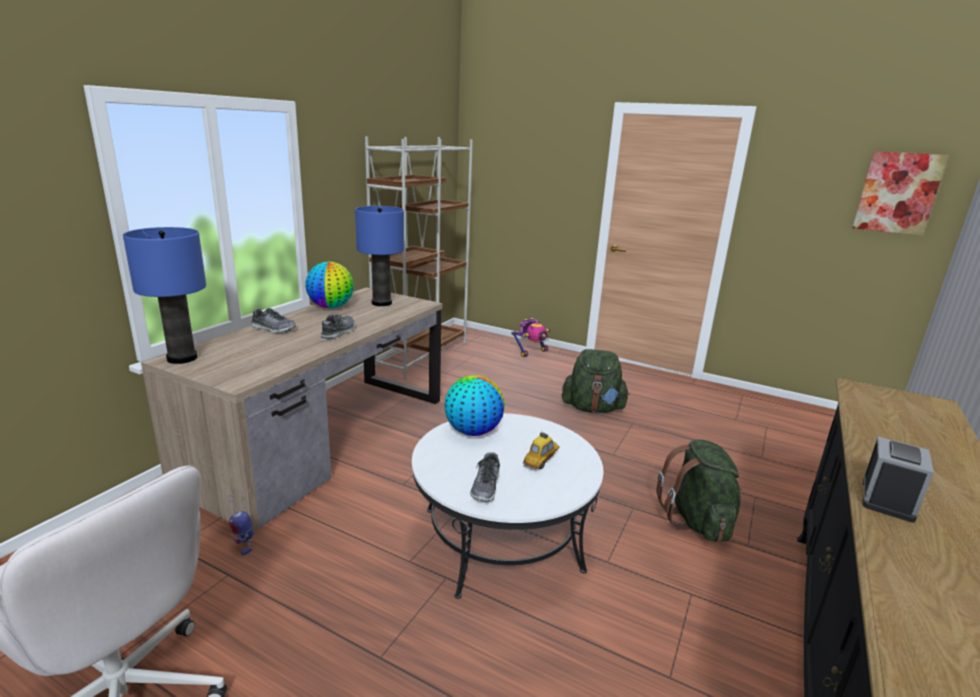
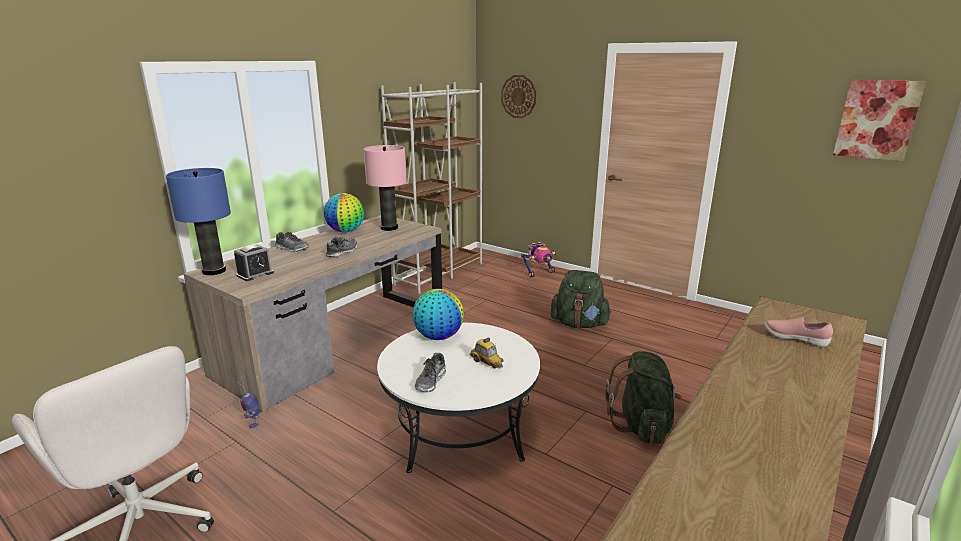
camera: 10 degrees right, 0 degrees up
(381, 303) = (389, 228): blue table lamp -> pink table lamp
(509, 157) = (518, 96): none -> wall clock
(541, 461) = (486, 363): toy car -> toy car turned 90 degrees clockwise
(887, 499) = (726, 398): alarm clock -> alarm clock (255, 274)
(905, 424) = (794, 338): none -> pink shoe

